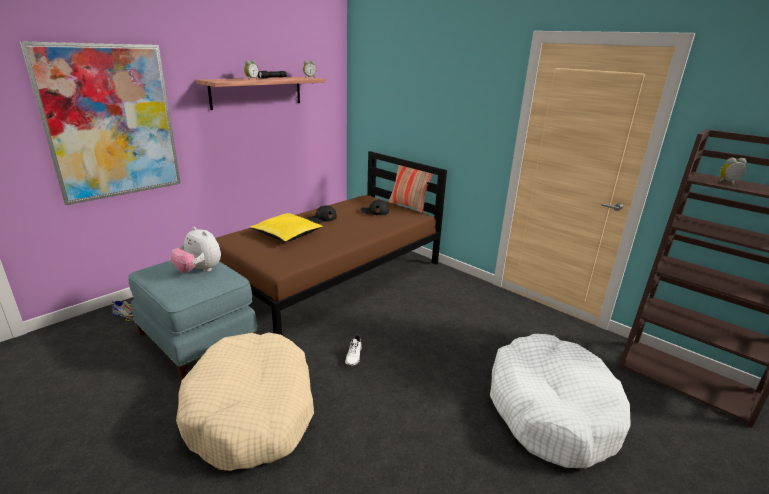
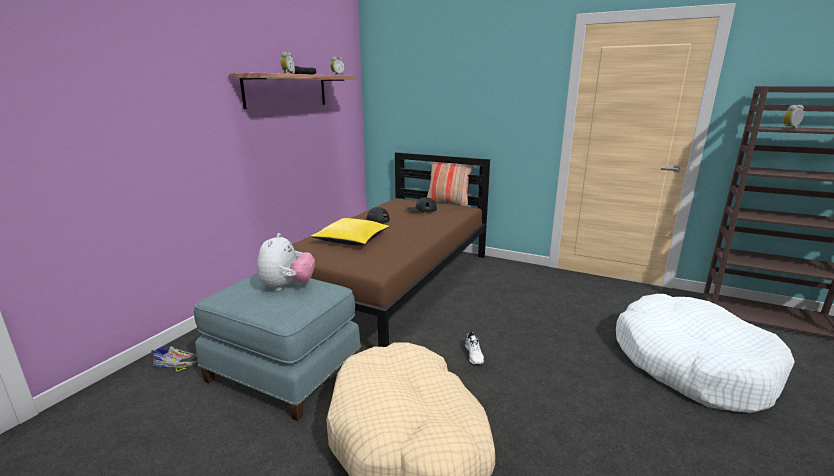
camera: 15 degrees left, 5 degrees down
(111, 123) = (140, 122): picture -> none
(199, 271) = (287, 287): plush toy -> plush toy turned 105 degrees counterclockwise

